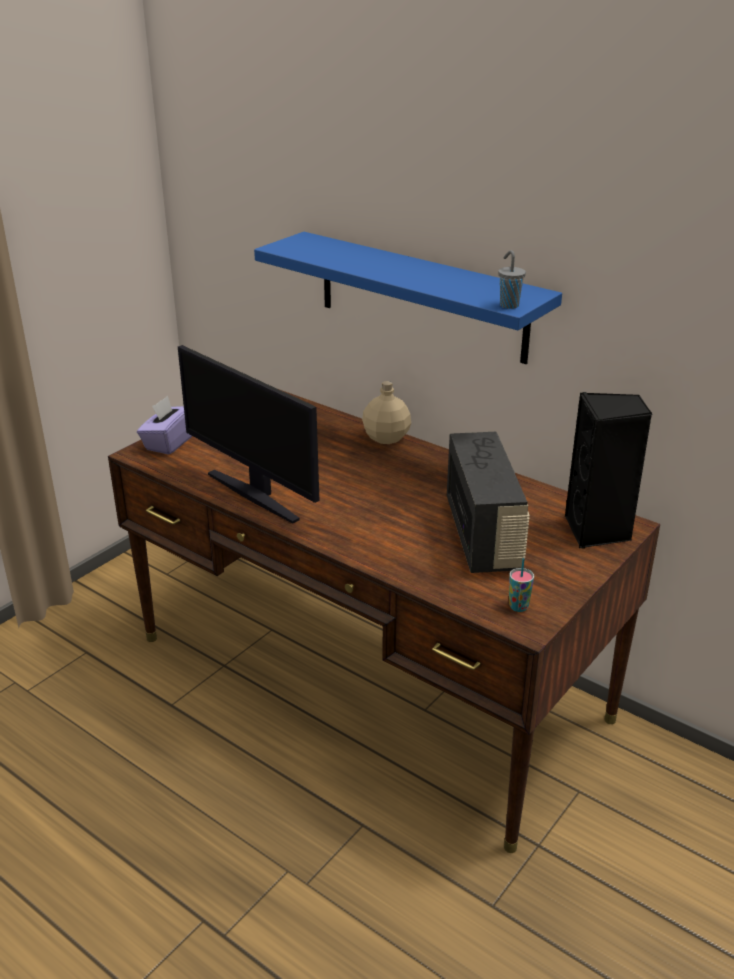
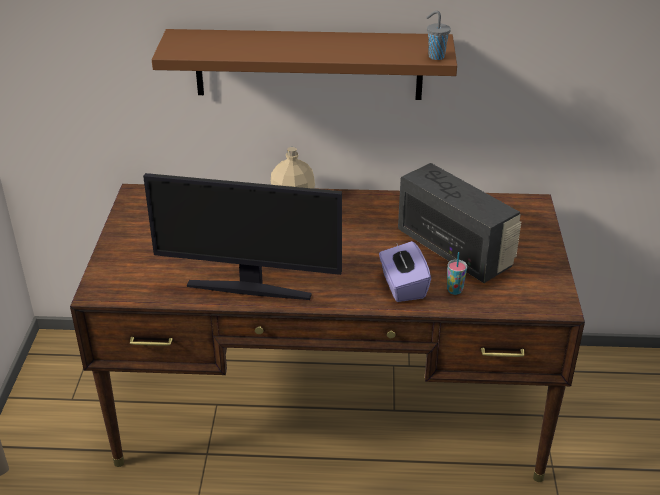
camera: 35 degrees left, 5 degrees up
(169, 442) = (113, 271): purple tissue box -> purple tissue box (402, 286)
(421, 296) = (308, 64): blue shelf -> brown shelf
(518, 607) = (537, 294): cup -> cup (454, 290)
(598, 531) = (521, 216): black speaker -> none

